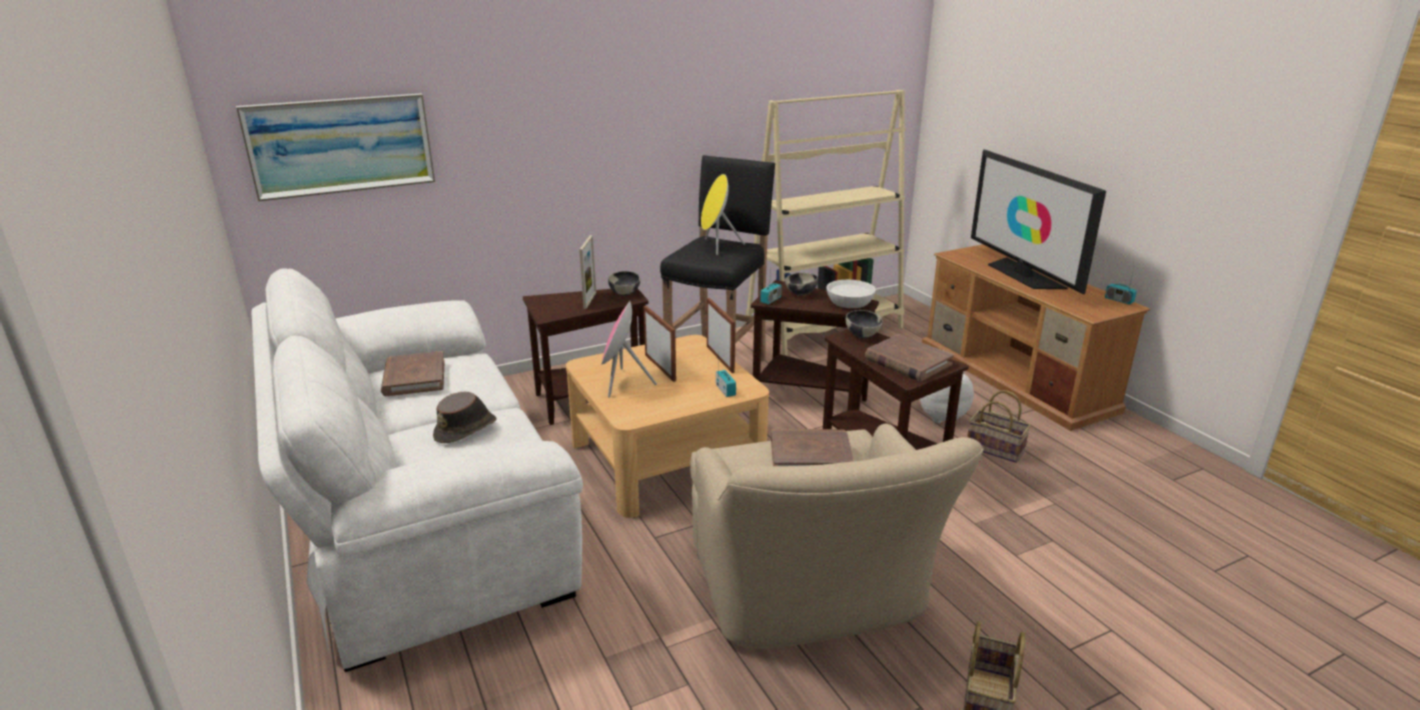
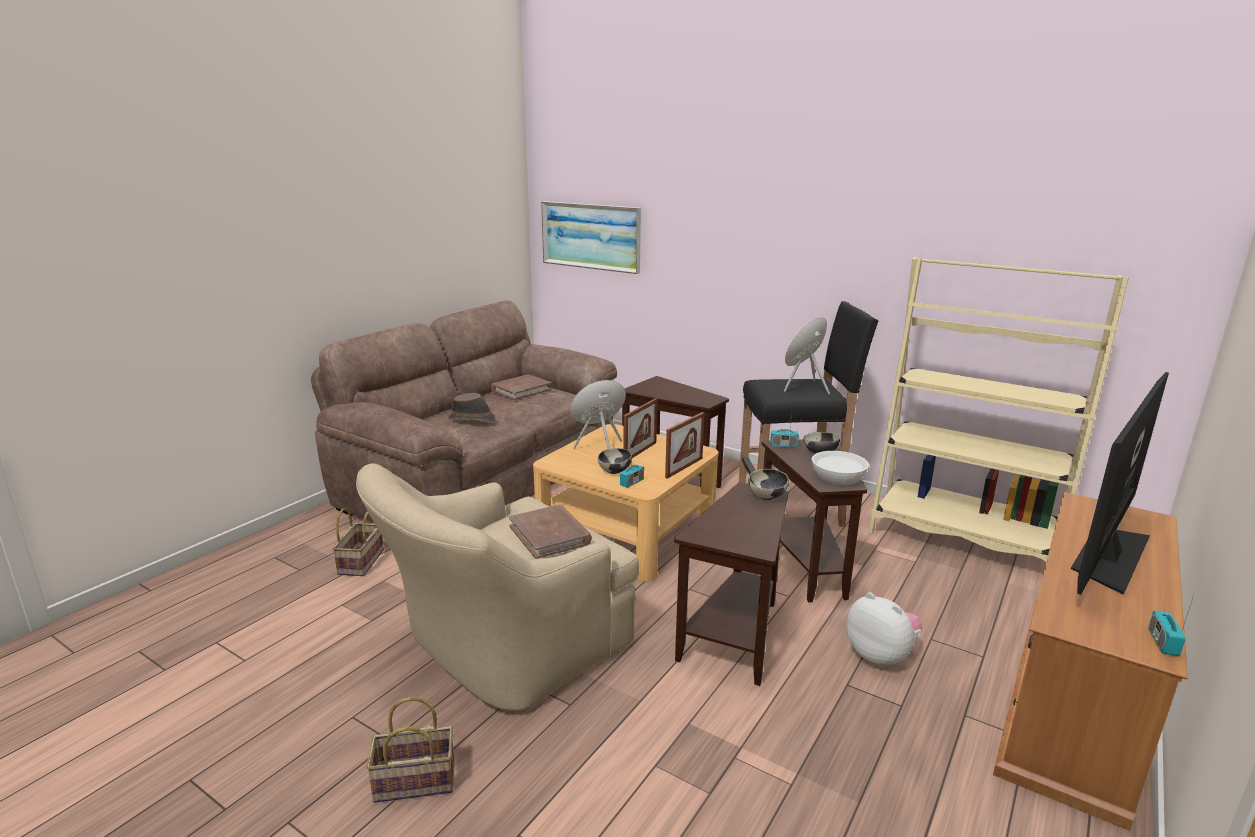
camera: 60 degrees right, 5 degrees down
(423, 518) = (480, 478): white sofa -> brown sofa
(590, 300) = (679, 392): picture frame -> none
(625, 293) = (709, 398): bowl -> bowl (615, 471)
(907, 362) = (736, 528): brown book -> none
(996, 449) = (861, 713): basket -> basket (361, 563)

